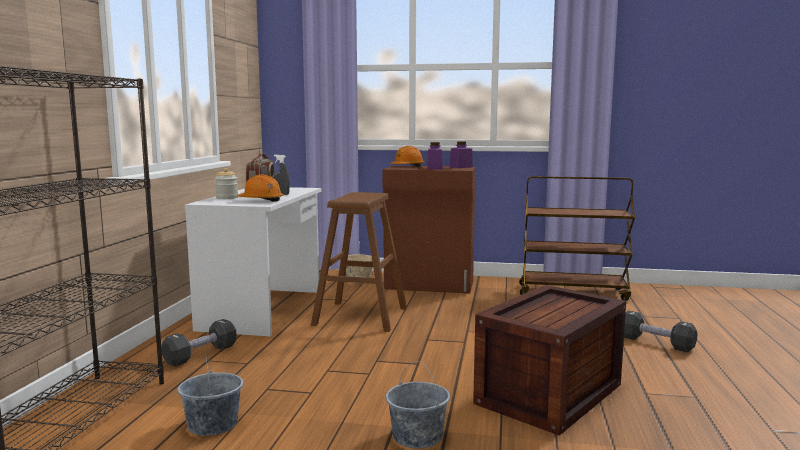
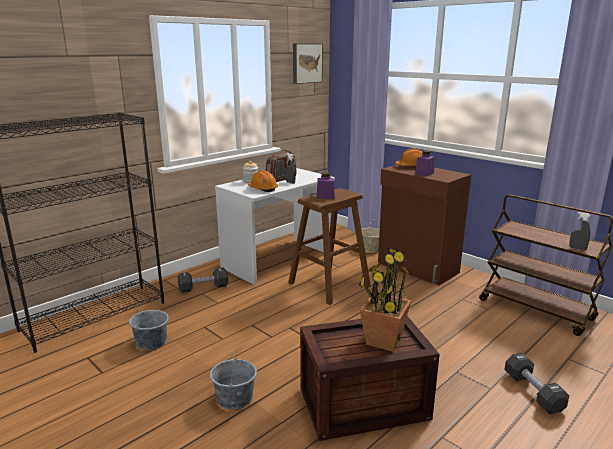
camera: 35 degrees right, 10 degrees up
(242, 55) = (306, 63): none -> picture
(461, 167) = (454, 174): purple jar -> purple jar (325, 196)
(565, 306) = (383, 341): none -> potted plant
(611, 214) = (577, 248): none -> grey spray bottle

